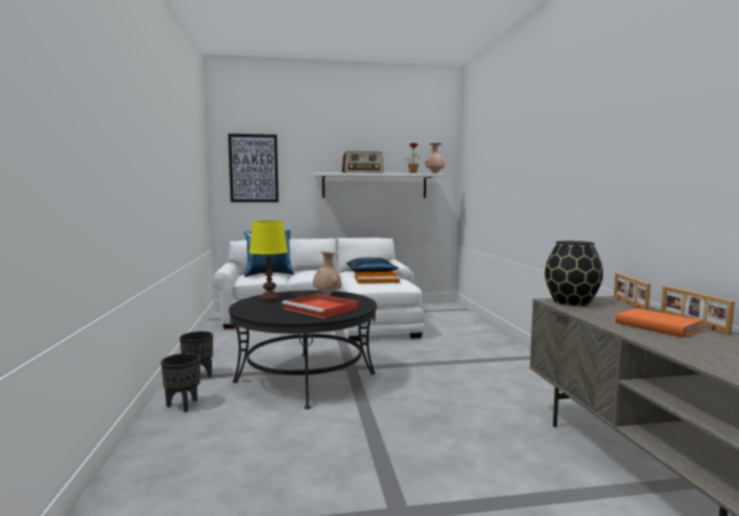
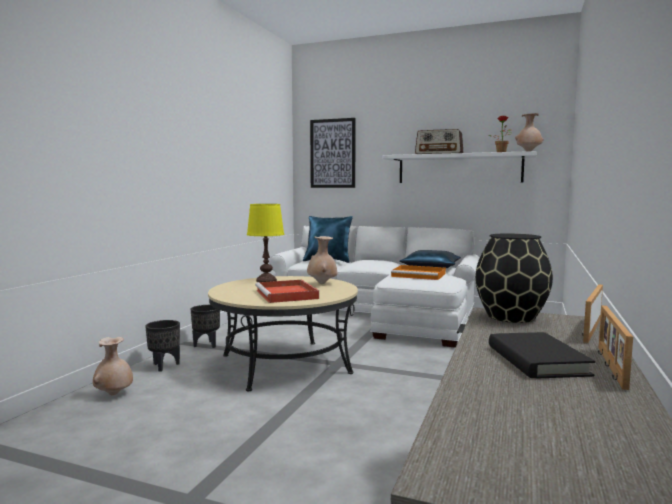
camera: 30 degrees right, 0 degrees up
(168, 447) = (114, 394): none -> beige vase
(305, 377) = (285, 364): black coffee table -> beige coffee table
(657, 326) = (536, 360): orange book -> black book

